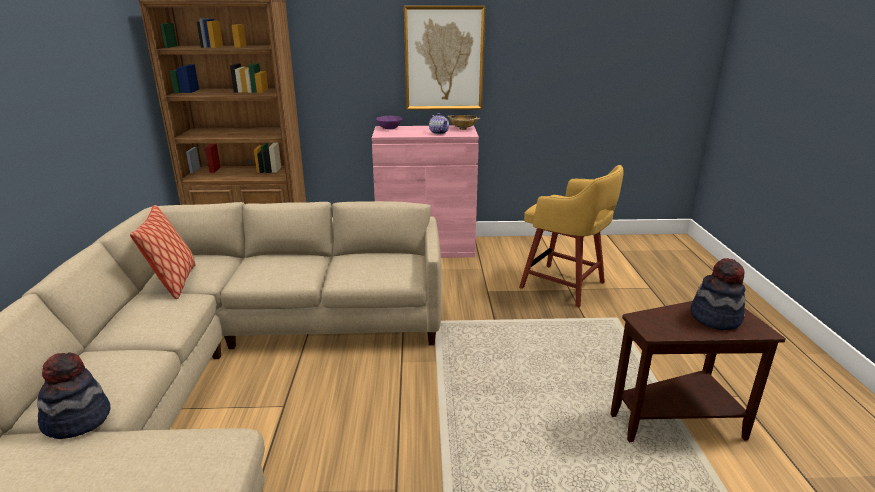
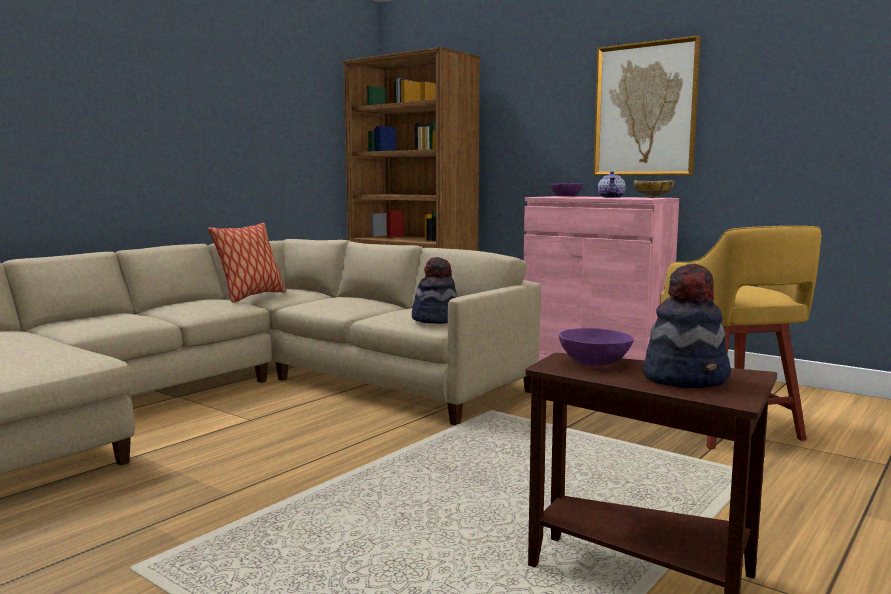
camera: 40 degrees right, 15 degrees down
(77, 420) = (54, 330): hat -> hat (436, 319)
(658, 318) = (593, 362): none -> purple bowl

